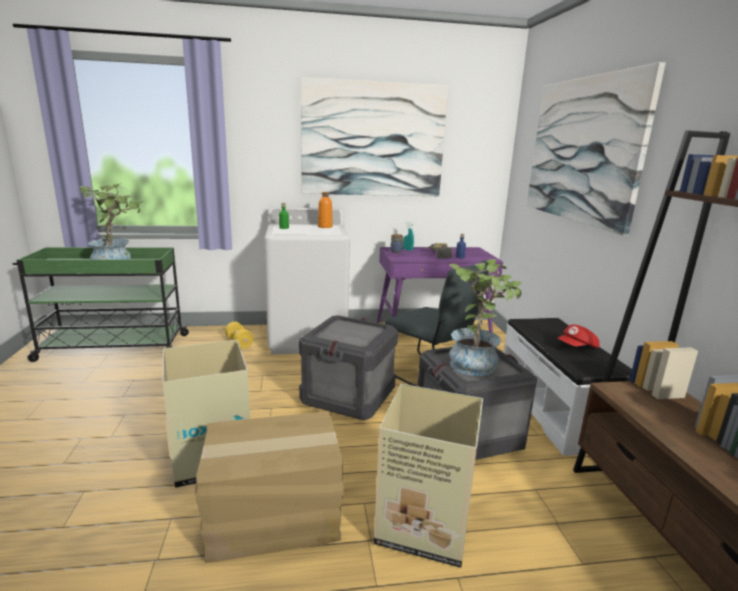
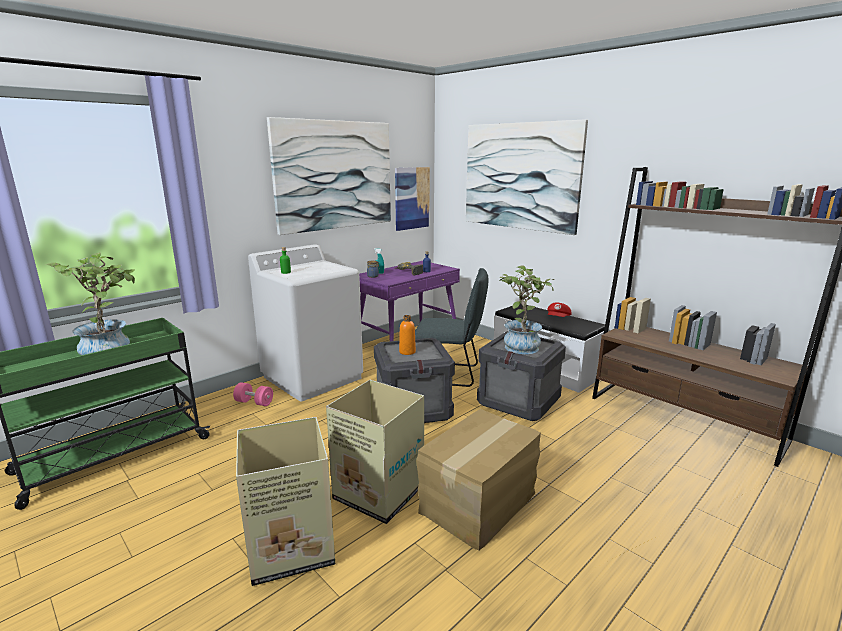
camera: 35 degrees left, 0 degrees up
(239, 342) = (254, 402): yellow dumbbell -> pink dumbbell
(325, 226) = (317, 264): orange bottle -> orange bottle (407, 352)
(426, 525) = (564, 461): cardboard box -> cardboard box (293, 547)
(475, 174) = (412, 198): none -> picture

